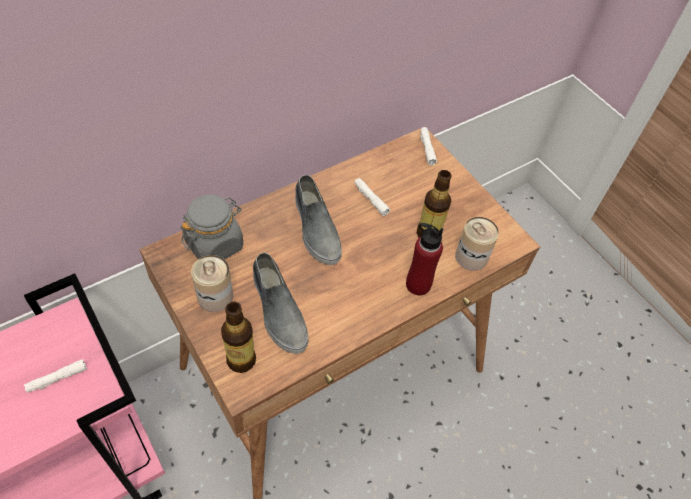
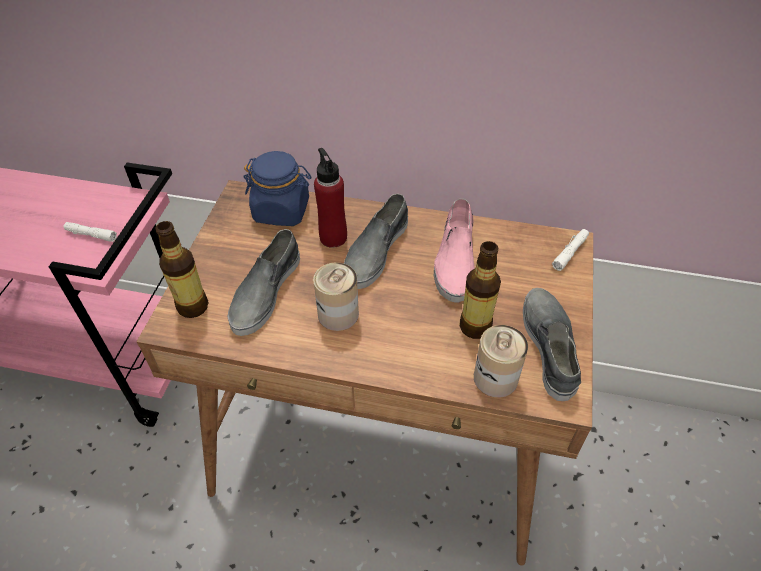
camera: 50 degrees right, 5 degrees down
(215, 244) = (282, 210): grey jar -> blue jar
(215, 296) = (234, 247): can -> can (338, 314)
(370, 199) = (455, 260): white flashlight -> pink shoe
(418, 284) = (409, 361): red bottle -> red bottle (333, 237)
(477, 216) = (550, 346): none -> grey shoe

